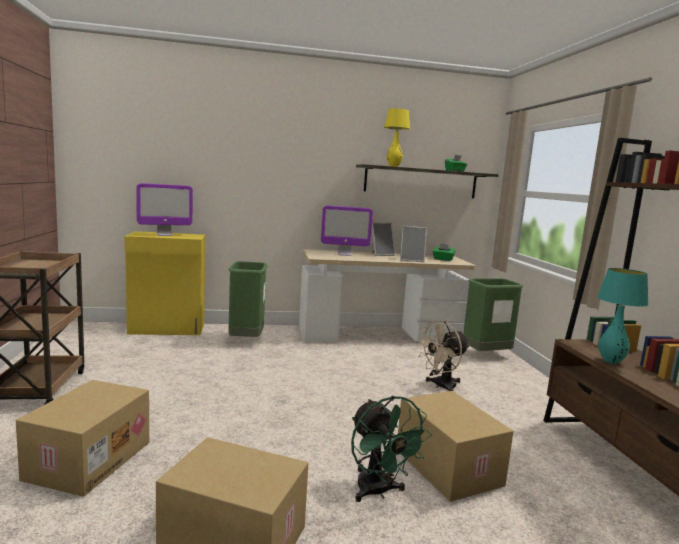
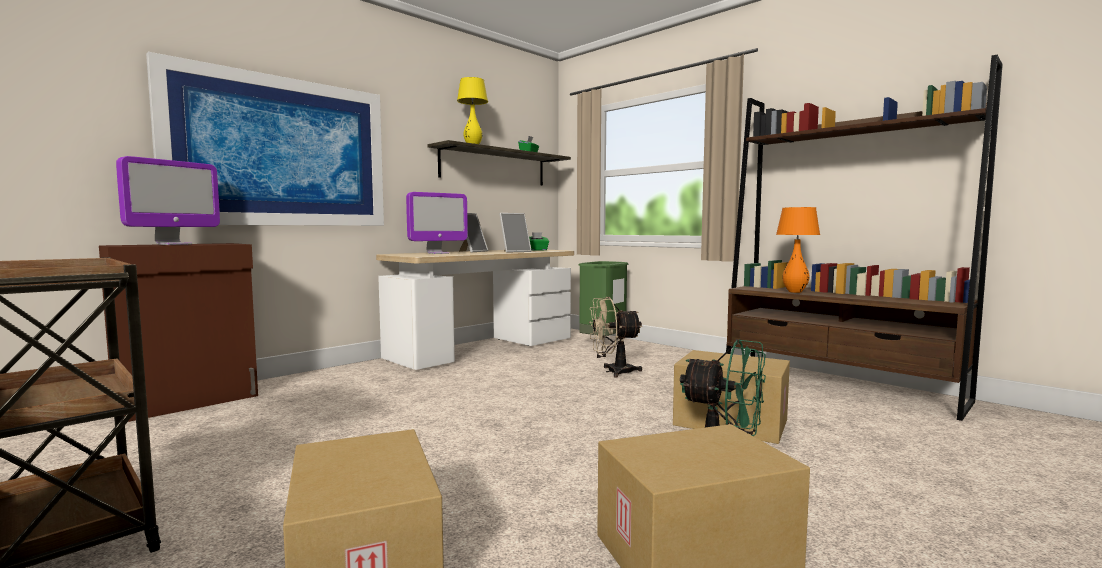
camera: 35 degrees left, 5 degrees down
(167, 329) = (189, 401): yellow cabinet -> brown cabinet
(241, 174) = (280, 152): none -> picture
(246, 340) = (338, 386): green trash can -> none
(440, 386) = (613, 372): beige fan -> beige fan turned 60 degrees clockwise
(611, 361) = (795, 292): turquoise table lamp -> orange table lamp

